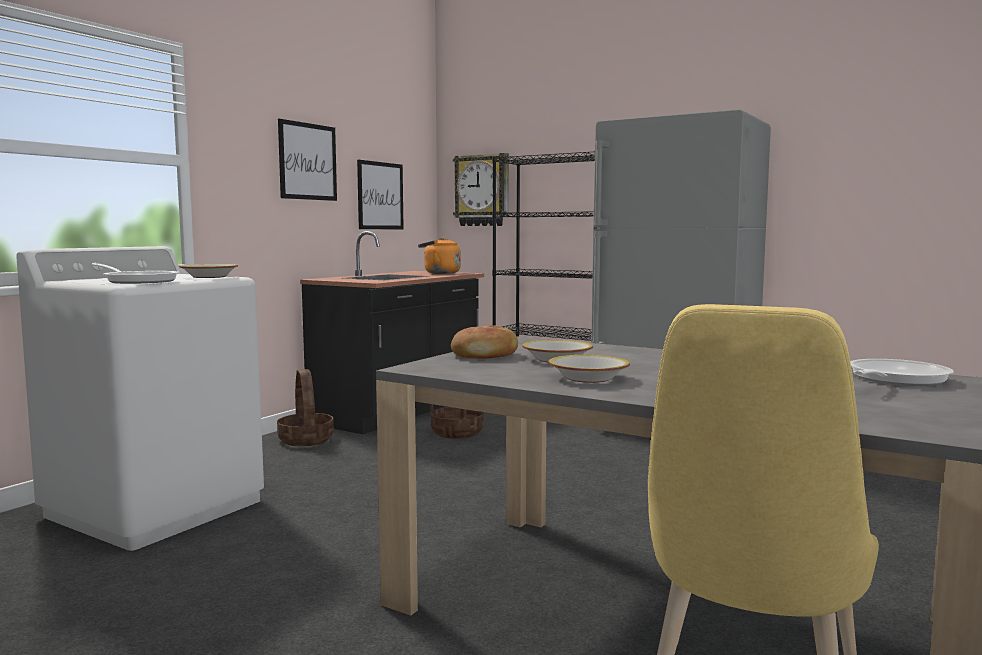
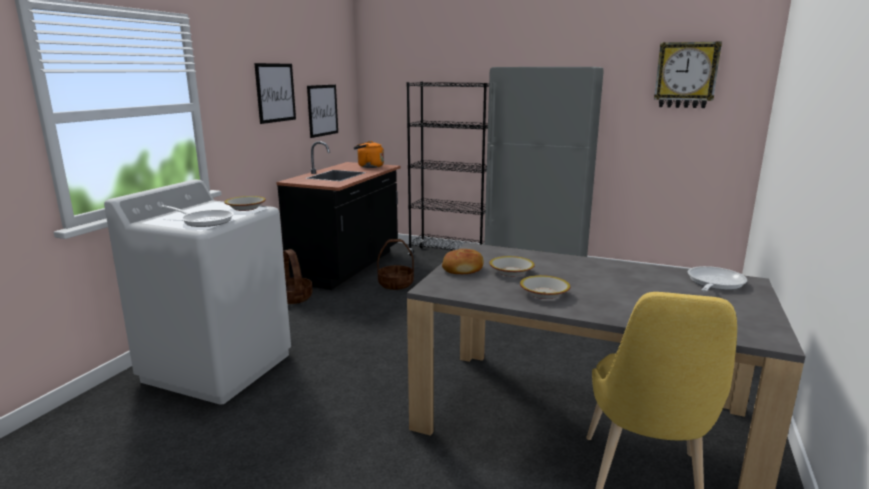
camera: 10 degrees left, 10 degrees up
(482, 190) = (393, 101): wall clock -> wall clock (686, 75)

